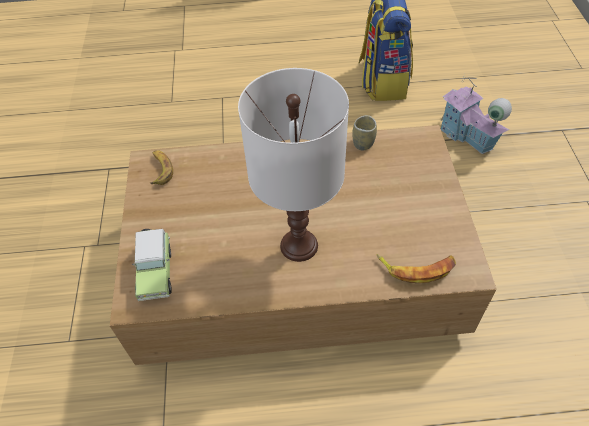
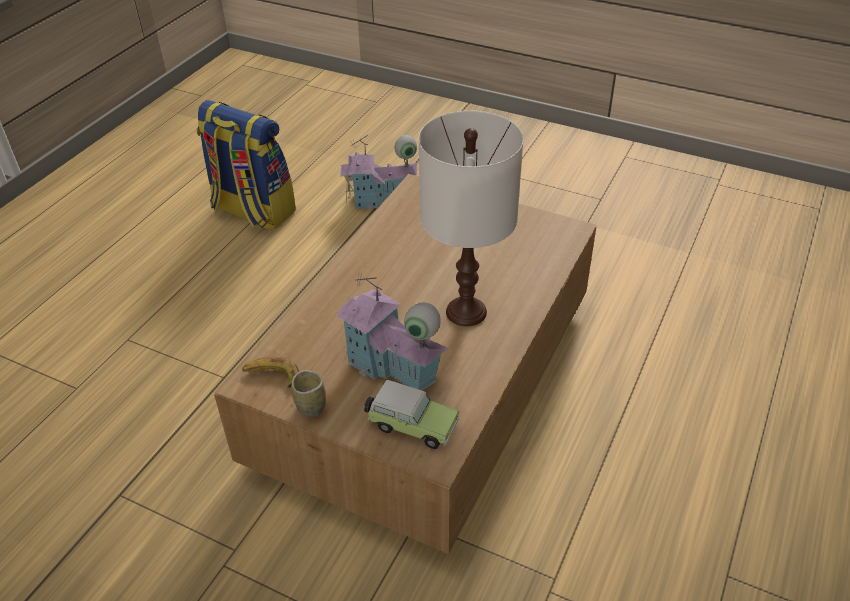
camera: 60 degrees left, 10 degrees down
(207, 229) = (391, 367): none -> toy house
(363, 143) = (385, 223): cup -> cup (311, 407)
(417, 268) = (547, 254): banana -> none

